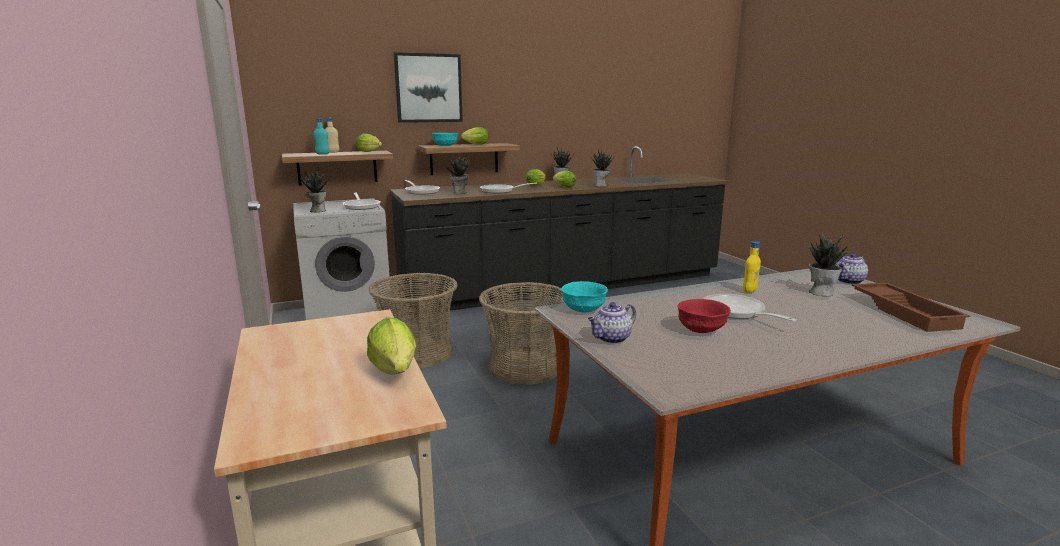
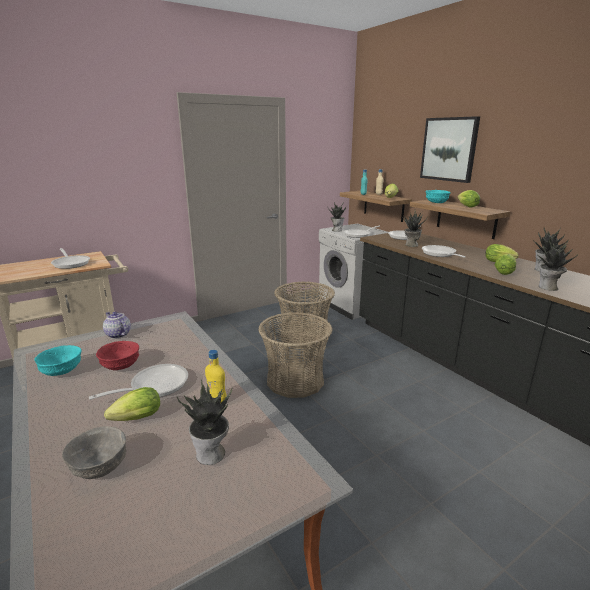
camera: 80 degrees right, 5 degrees up
(335, 344) = (71, 263): none -> frying pan
(395, 372) = (32, 274): lettuce -> lettuce (134, 419)
(584, 309) = (176, 325): turquoise bowl -> turquoise bowl (61, 371)
(849, 281) = (264, 498): teapot -> none
(864, 322) = (100, 466): none -> grey bowl
(906, 312) = (121, 521): brown tray -> none

